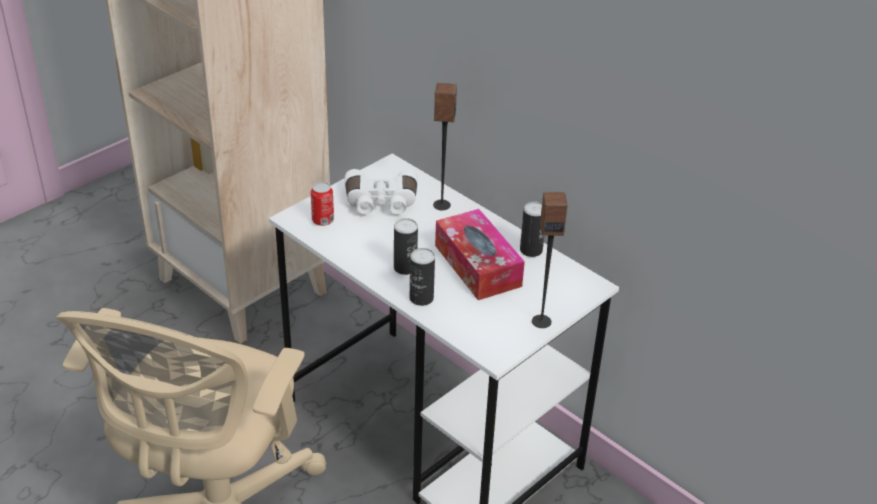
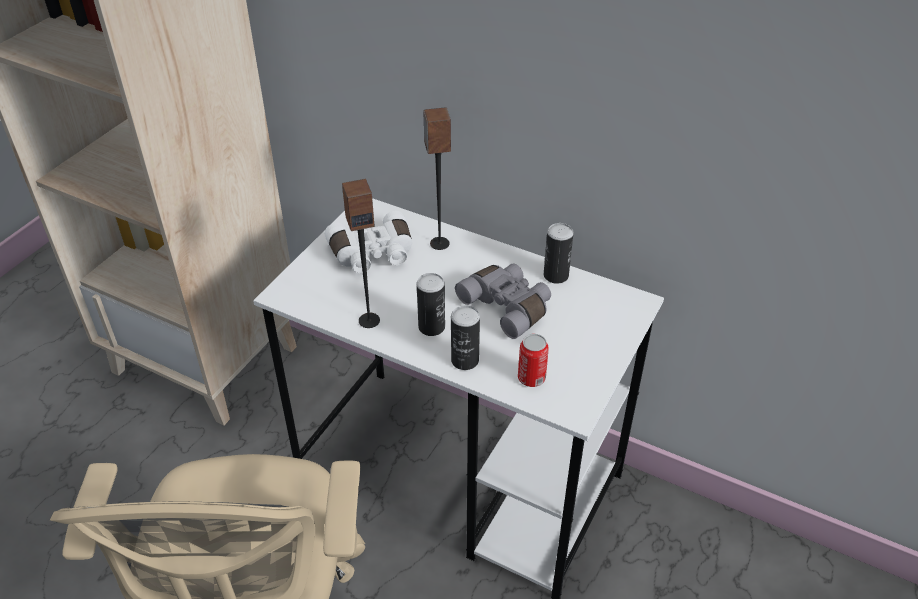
camera: 15 degrees left, 5 degrees up
(323, 220) = (316, 290): can -> can (531, 378)
(477, 265) = (508, 306): tissue box -> grey binoculars
(541, 321) = (604, 357): speaker -> speaker (369, 320)

